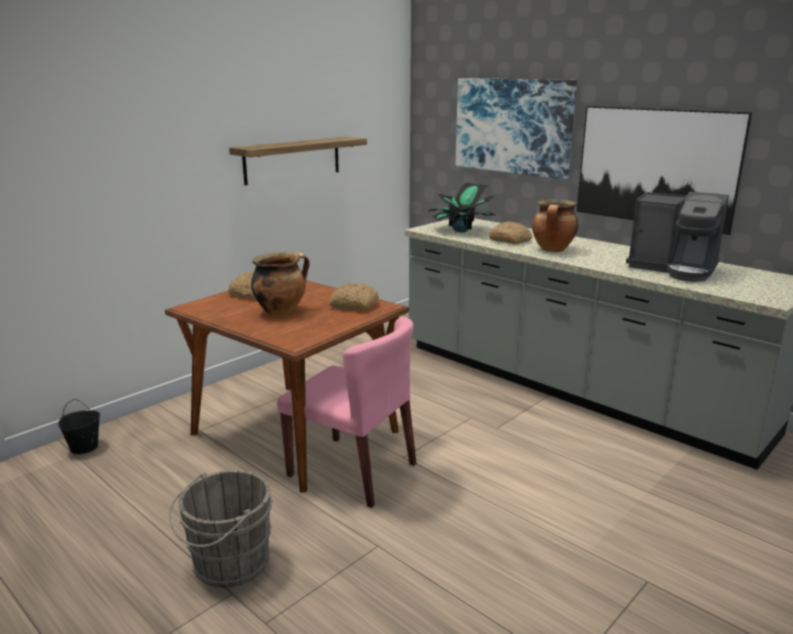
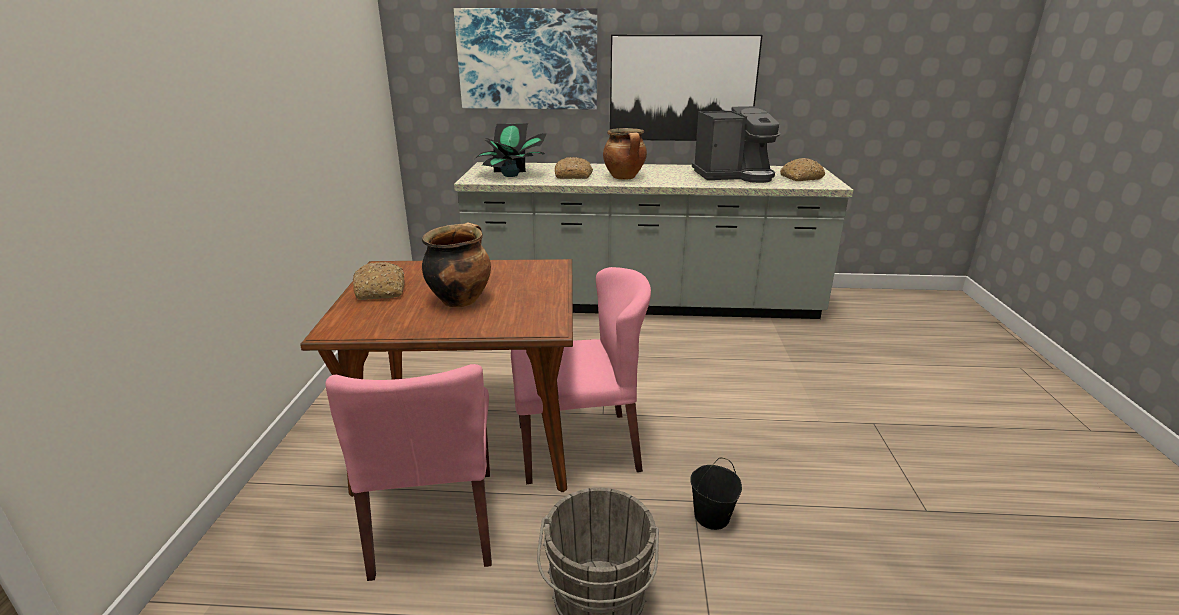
camera: 40 degrees left, 5 degrees up
(84, 447) = (212, 588): black bucket -> black bucket (712, 517)
(210, 470) = (435, 522): none -> pink chair
(292, 160) = (310, 115): shelf -> none
(353, 305) = (521, 271): bread -> bread (801, 178)

